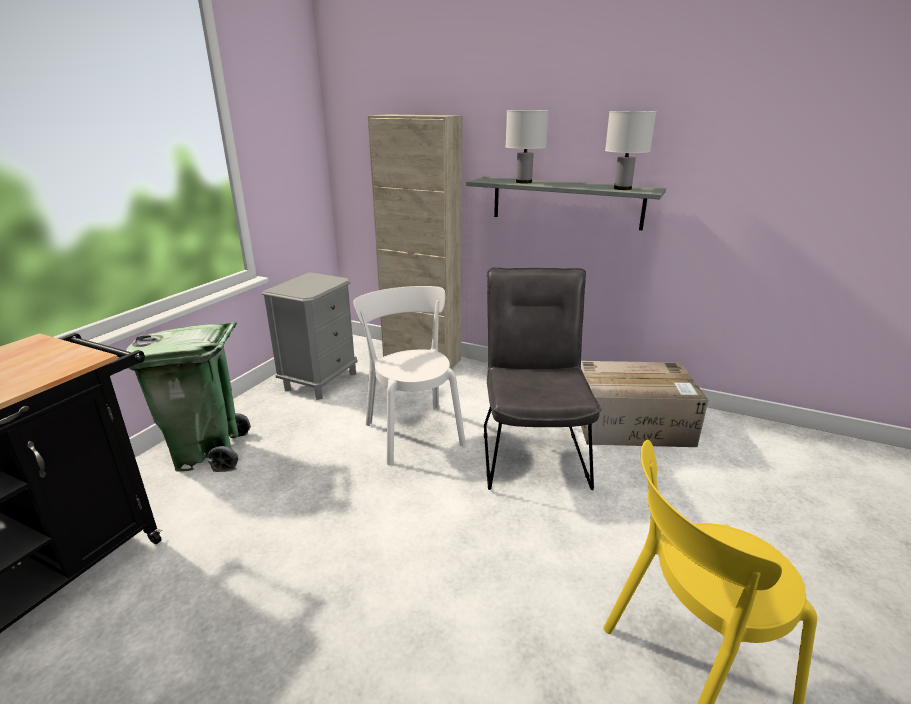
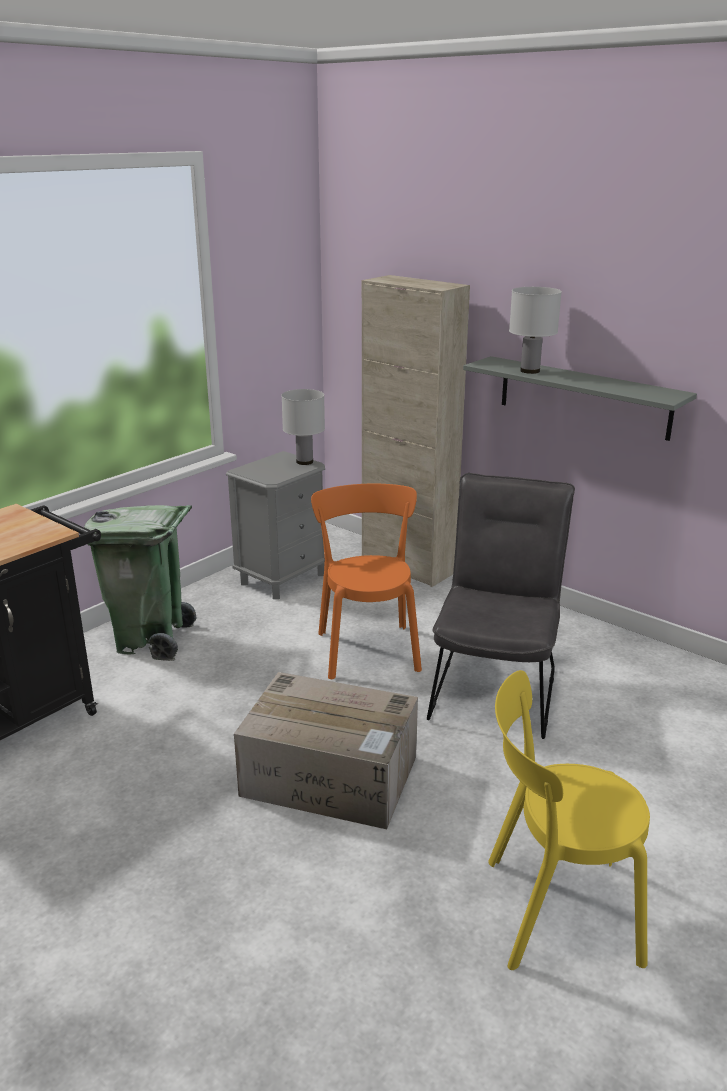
camera: 15 degrees right, 0 degrees up
(412, 431) = (367, 648): white chair -> orange chair
(622, 188) = (637, 391): white table lamp -> white table lamp (304, 462)
(633, 424) = (634, 677): cardboard box -> cardboard box (332, 776)

